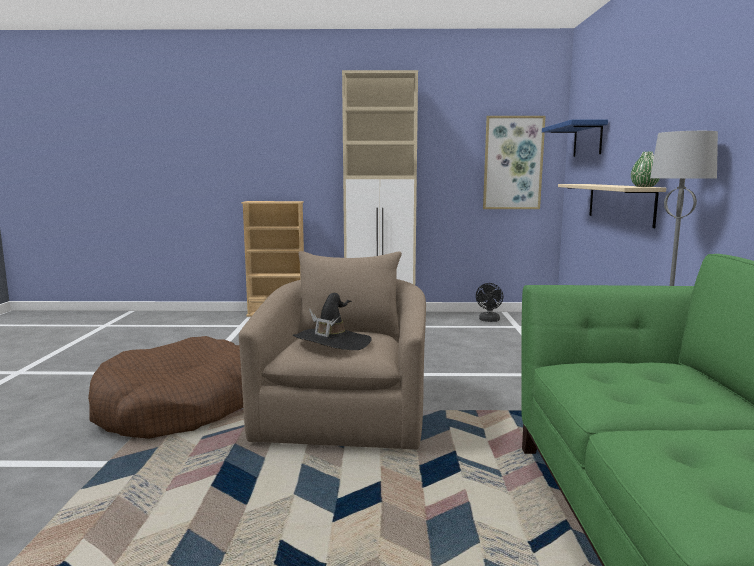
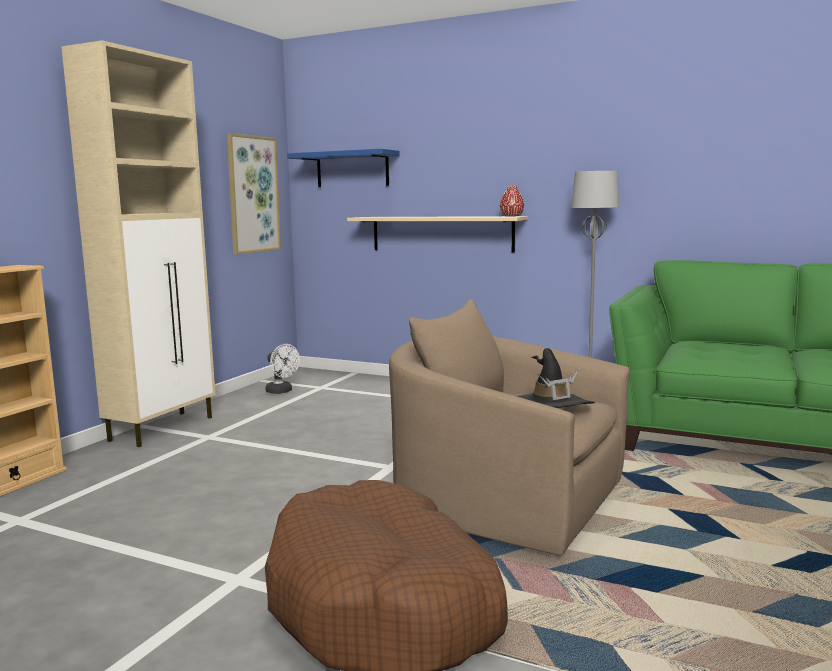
camera: 65 degrees left, 0 degrees up
(489, 320) = (282, 391): black fan -> white fan
(644, 186) = (511, 216): green vase -> red vase

